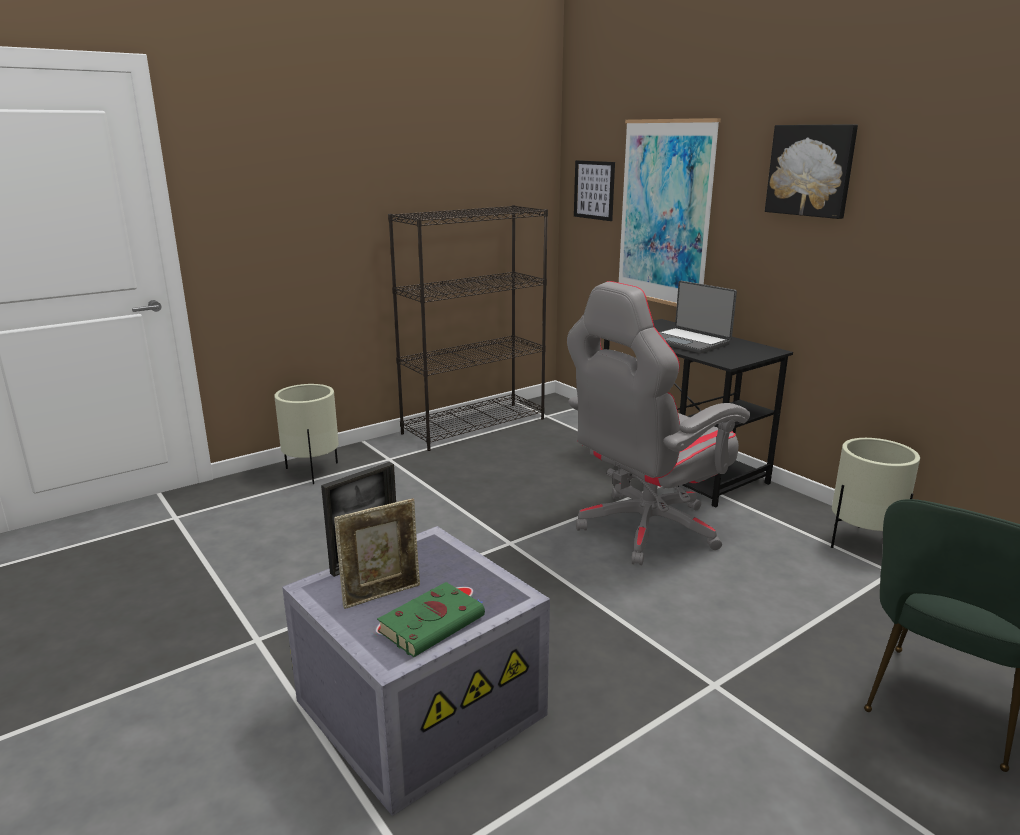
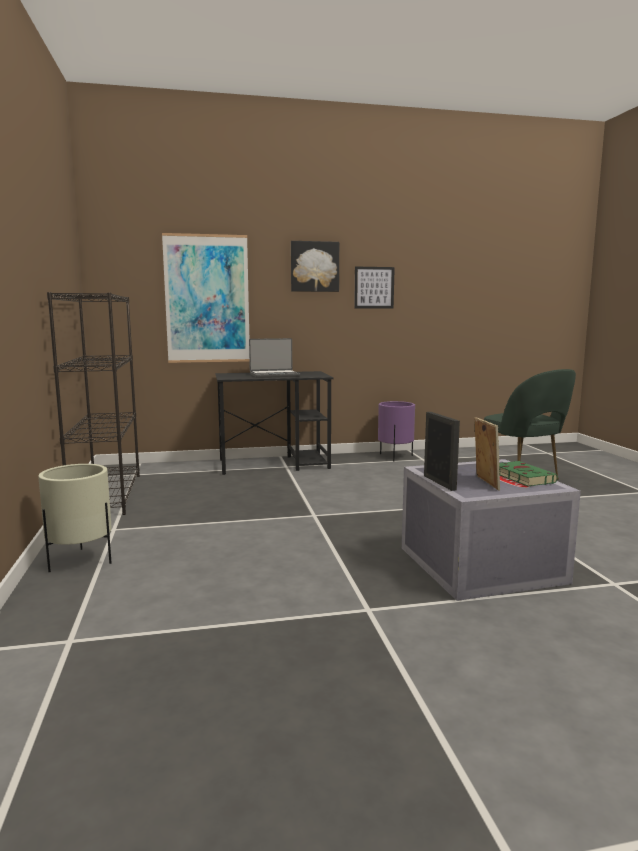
camera: 65 degrees left, 10 degrees down
(594, 190) = (129, 286): picture -> picture (374, 287)
(647, 527) = (335, 484): grey office chair -> none
(863, 544) = (395, 457): beige planter -> purple planter

